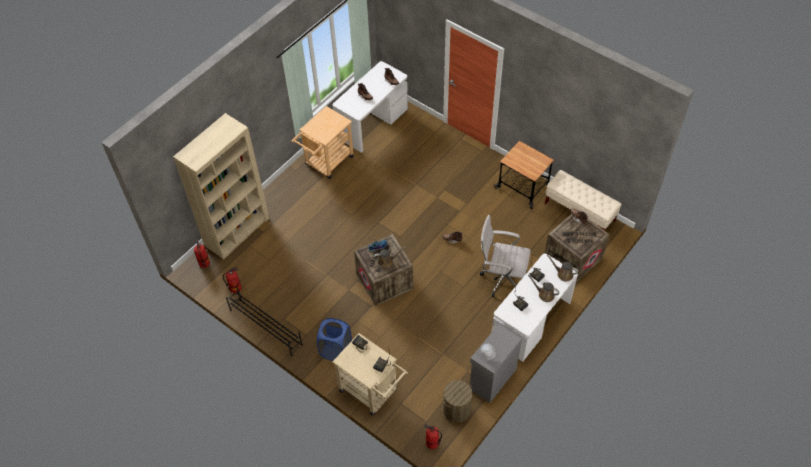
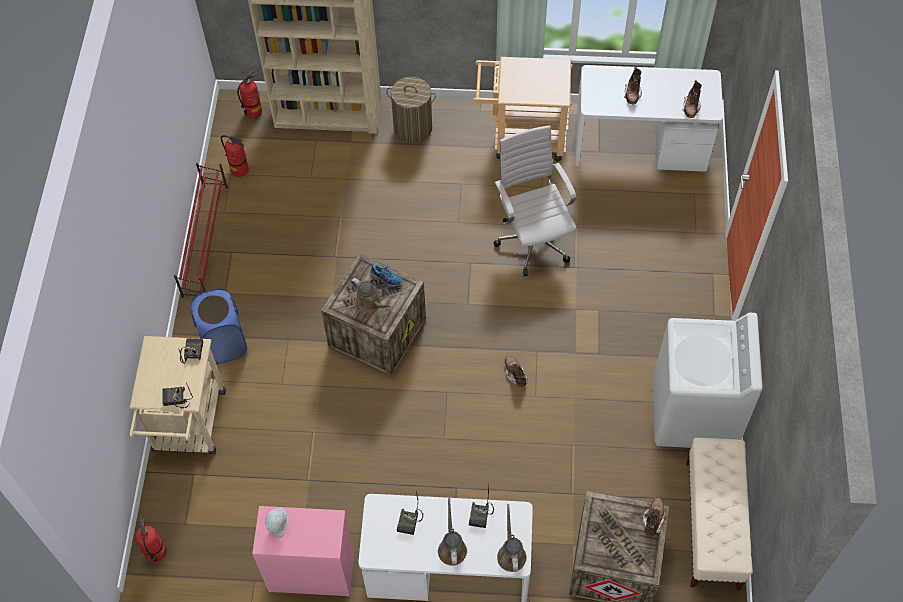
camera: 55 degrees right, 5 degrees up
(265, 326) = (205, 240): black shoe rack -> red shoe rack
(456, 410) = (229, 553): laundry basket -> laundry basket (413, 128)
(492, 379) = (311, 571): grey cabinet -> pink cabinet
(501, 278) = (496, 482): white office chair -> white office chair (532, 240)
(523, 187) = (694, 413): cart -> white washing machine

